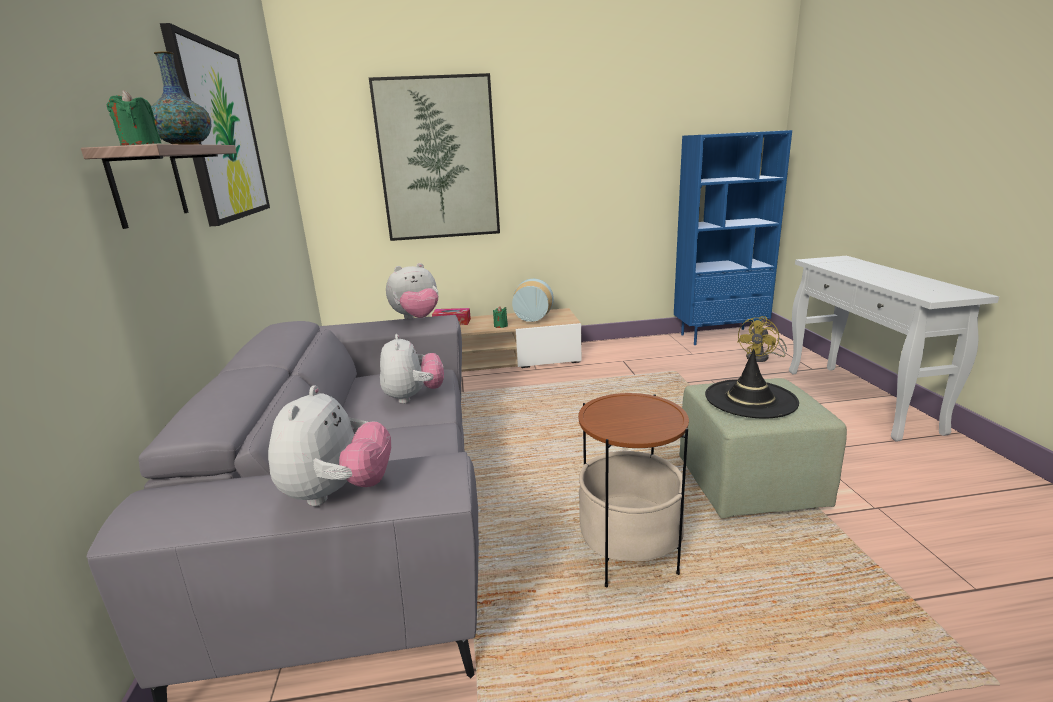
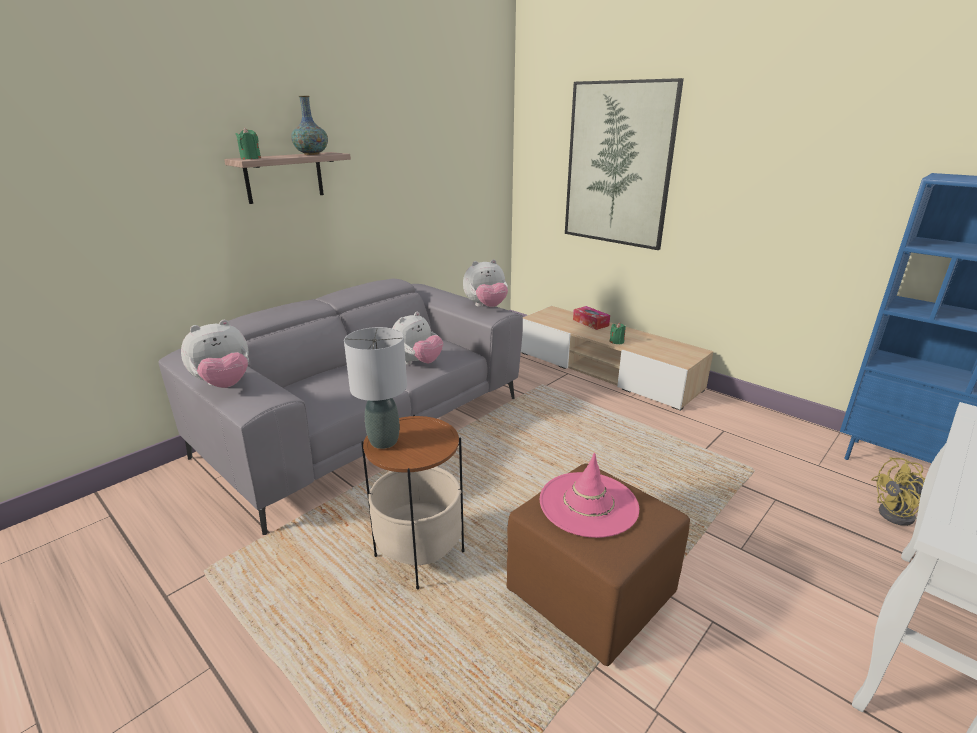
camera: 50 degrees right, 5 degrees up
(221, 133) = (392, 137): picture -> none
(417, 319) = (486, 307): plush toy -> plush toy turned 45 degrees counterclockwise
(534, 318) = (658, 347): vase -> none
(620, 428) = (383, 441): none -> grey table lamp
(750, 399) = (588, 504): black hat -> pink hat
(751, 484) = (592, 595): green ottoman -> brown ottoman

